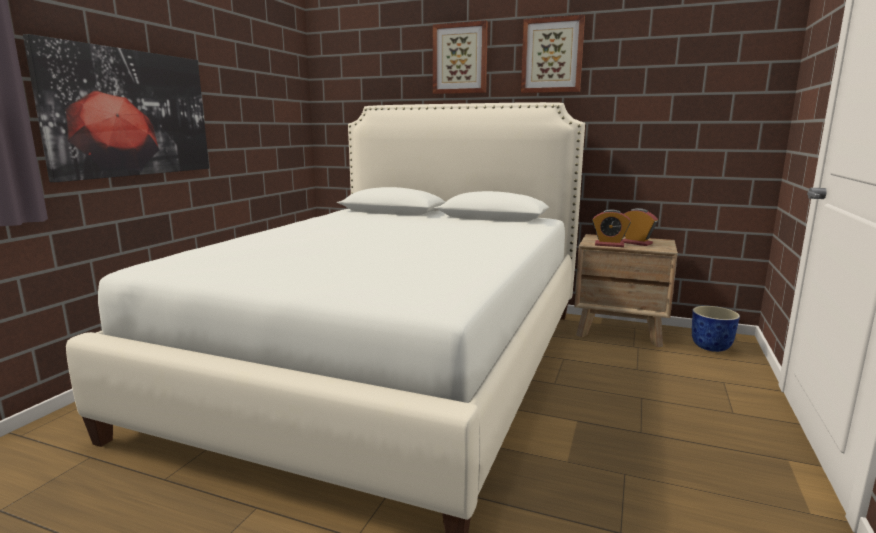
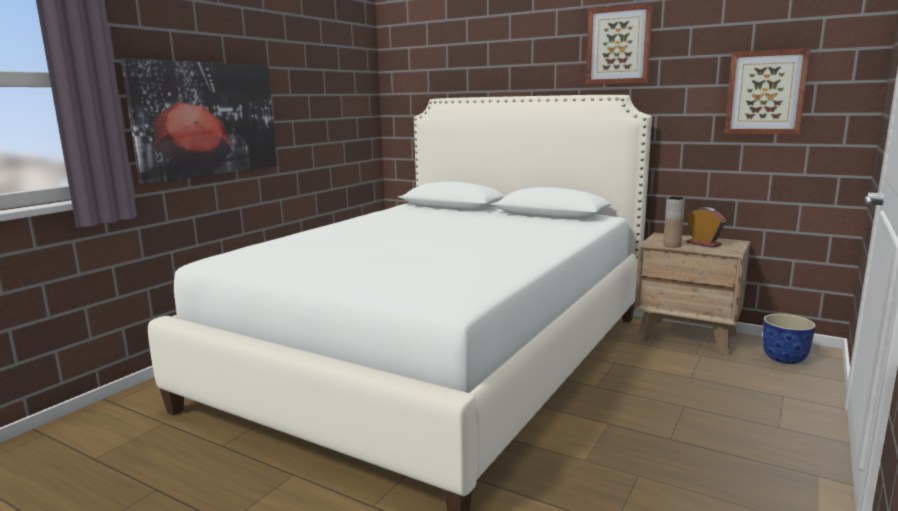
camera: 10 degrees right, 0 degrees up
(460, 59) = (525, 50): picture -> picture (765, 92)
(609, 245) = (672, 245): alarm clock -> brown vase

